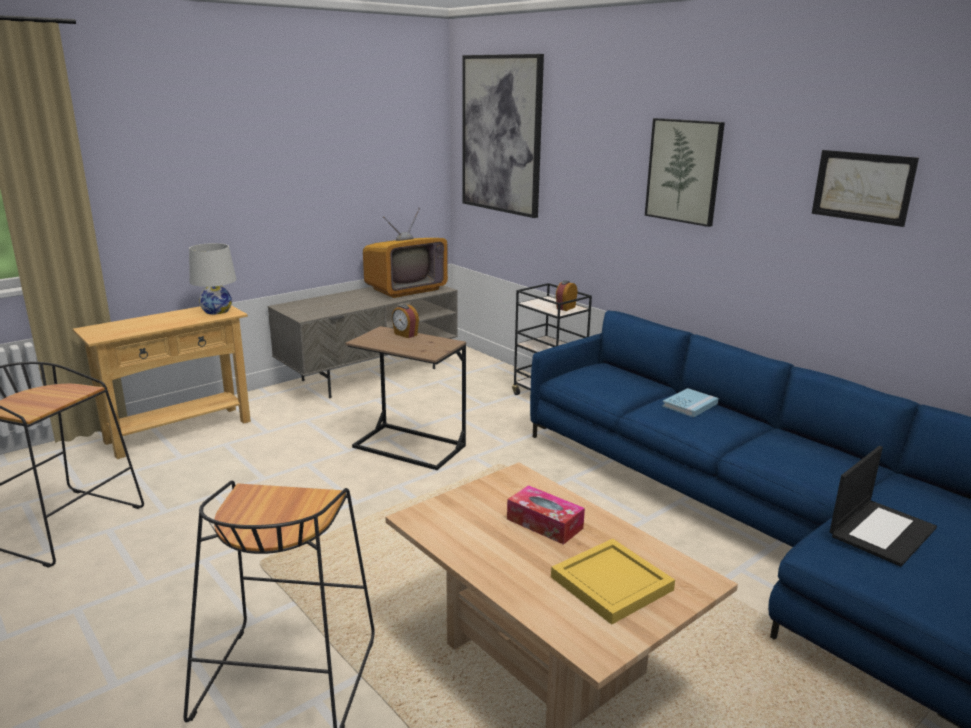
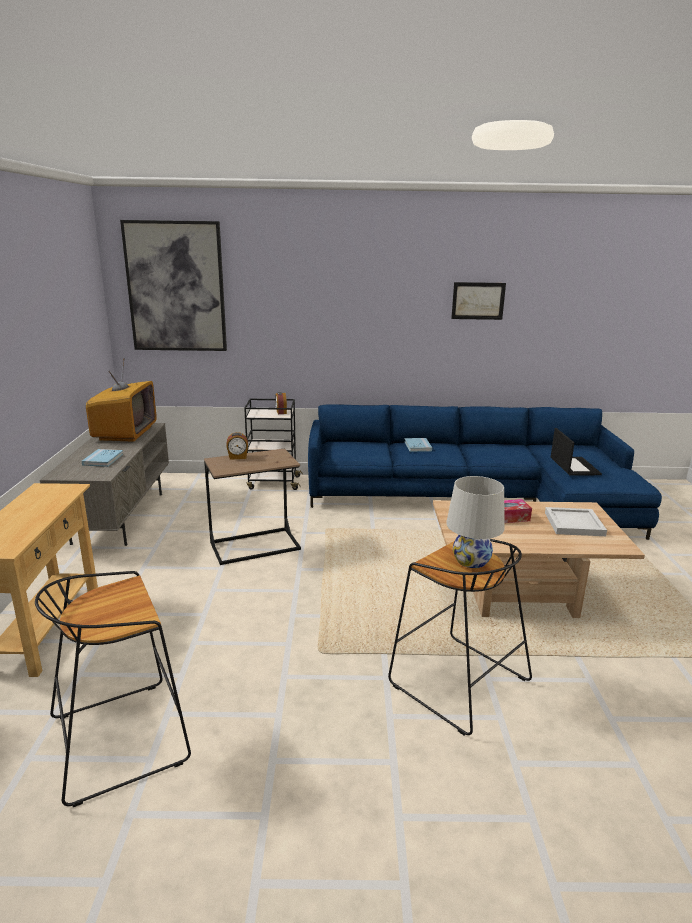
camera: 50 degrees left, 0 degrees up
(216, 311) = (52, 491): white table lamp -> white table lamp (471, 560)
(337, 305) = (103, 459): none -> blue book
(609, 583) = (573, 524): yellow tray -> white tray
(684, 171) = (361, 302): picture -> none

